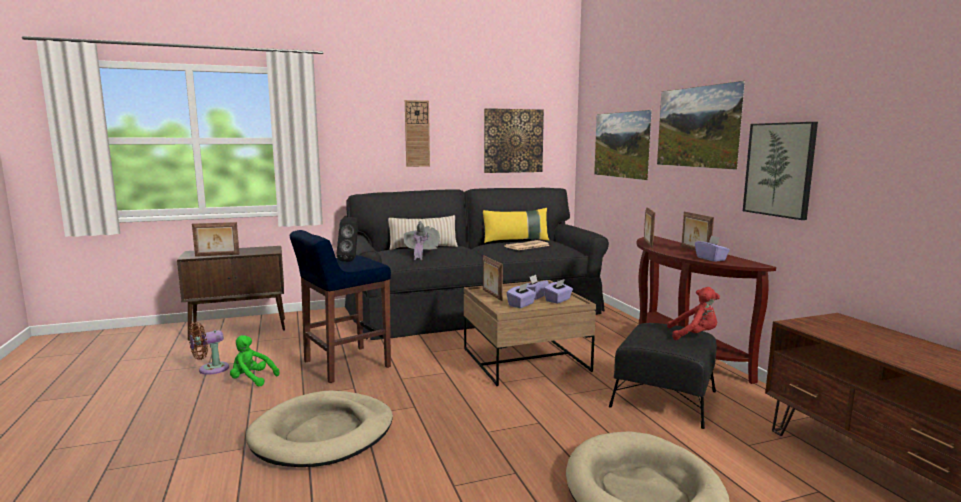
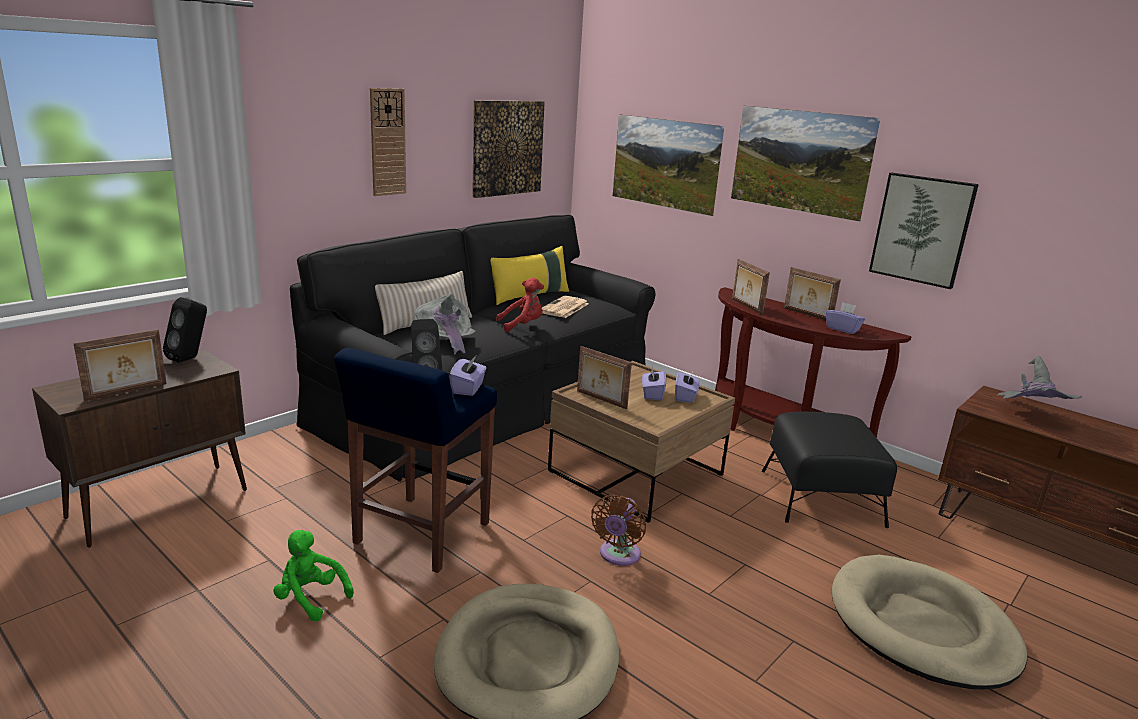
camera: 30 degrees left, 10 degrees up
(210, 369) = (212, 597): brown fan -> brown fan (618, 556)
(251, 380) = (310, 598): green plush toy -> green plush toy turned 45 degrees clockwise
(268, 247) = (190, 358): none -> black speaker
(521, 305) = (657, 412): purple tissue box -> purple tissue box (468, 388)
(694, 335) = (858, 426): red plush toy -> red plush toy (522, 325)
(851, 334) = (1030, 416): none -> grey hat

